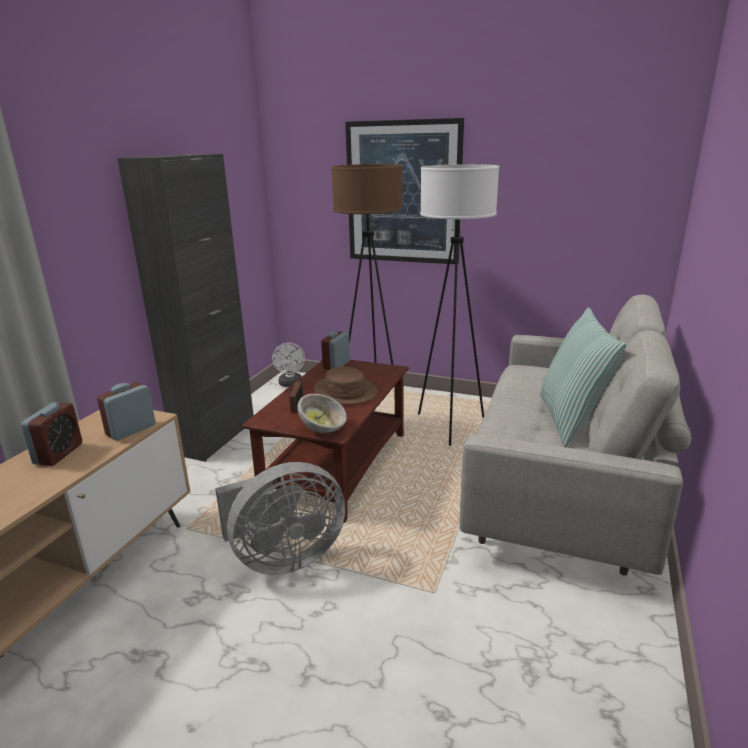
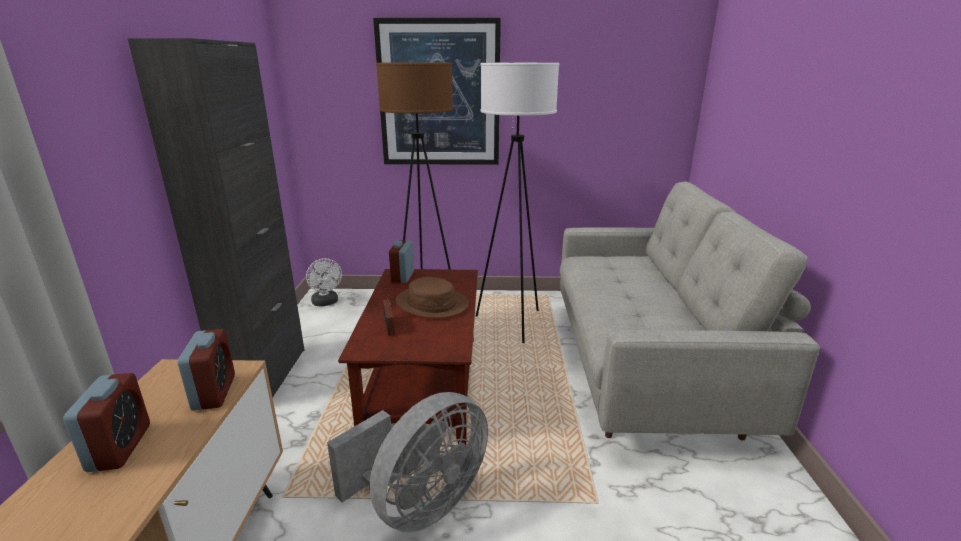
camera: 20 degrees left, 0 degrees up
(131, 430) = (214, 392): alarm clock -> alarm clock turned 150 degrees clockwise
(323, 428) = (437, 348): bowl -> none
(571, 420) = (661, 302): pillow -> none

